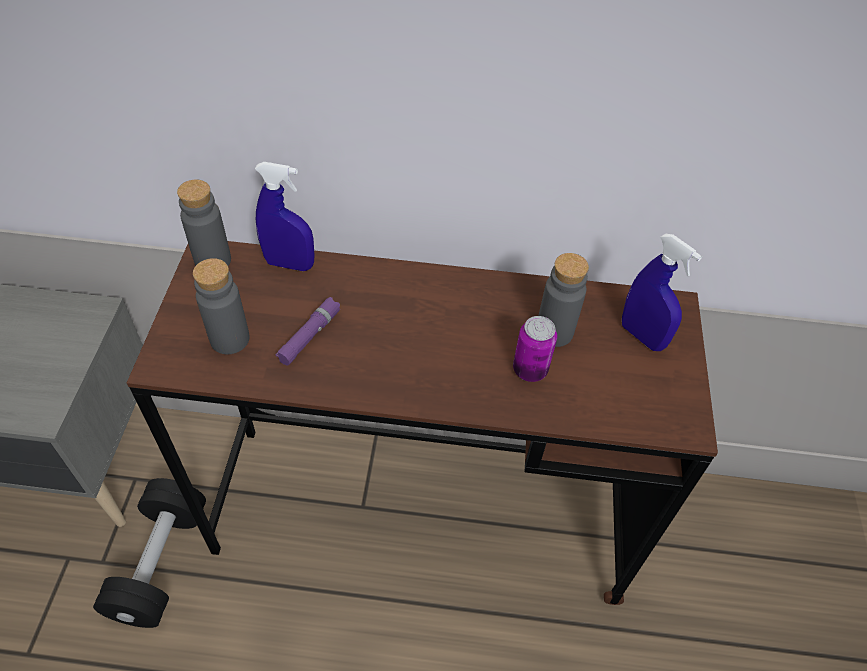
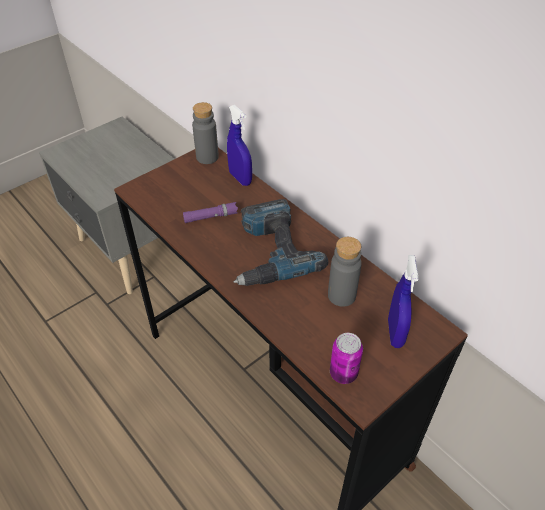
camera: 45 degrees right, 5 degrees down
(160, 563) = (128, 323): black dumbbell -> none
(230, 339) = (174, 196): grey bottle -> none
(427, 334) = (269, 252): none -> power drill
(530, 370) = (303, 305): can -> can (343, 373)

